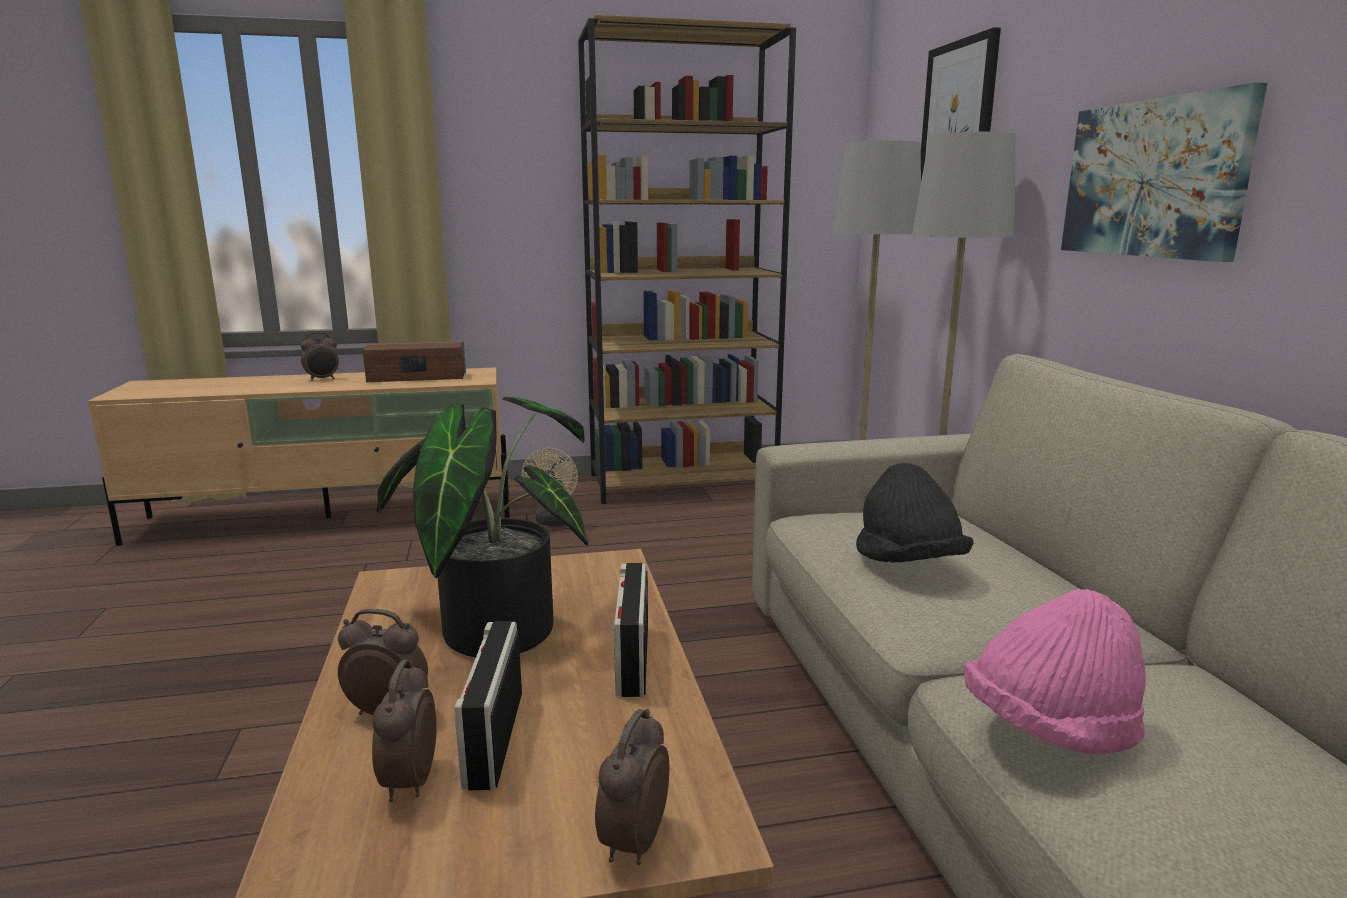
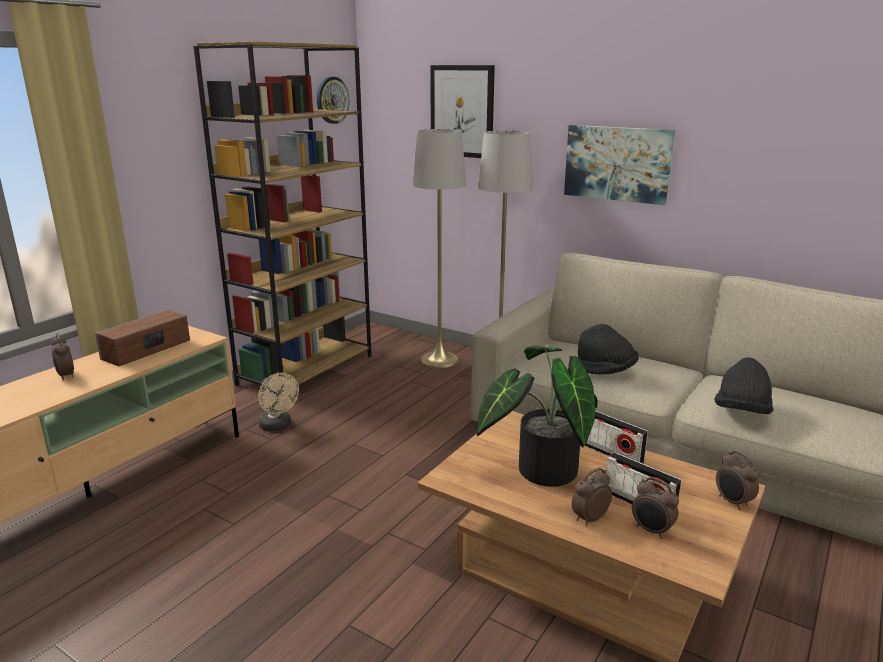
camera: 45 degrees left, 5 degrees up
(322, 379) = (66, 376): alarm clock -> alarm clock turned 135 degrees clockwise
(809, 123) = (332, 100): none -> wall clock
(1049, 729) = (741, 412): pink hat -> black hat

